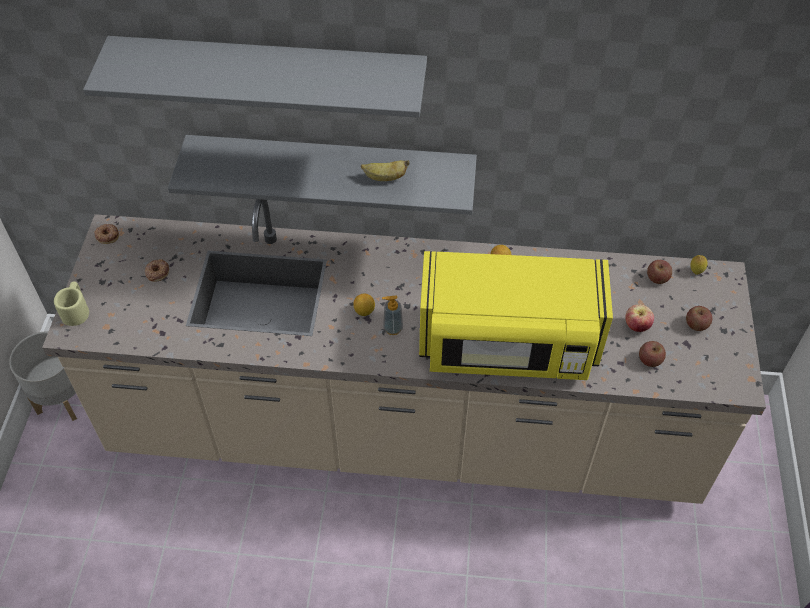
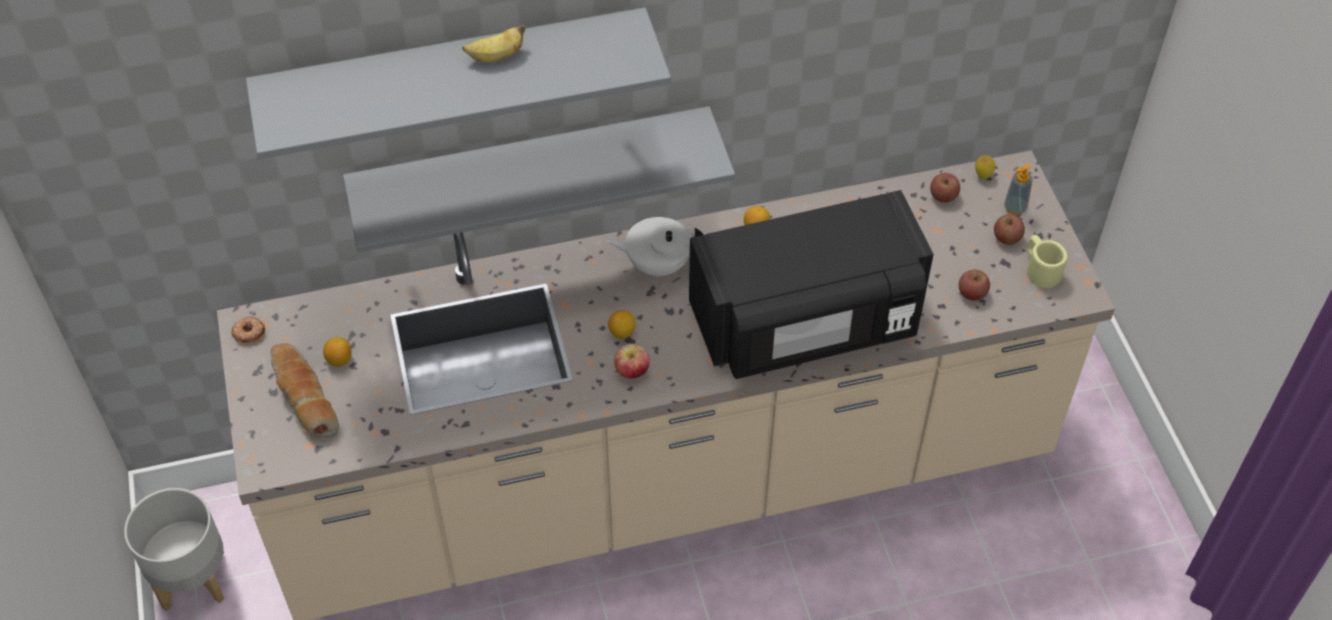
camera: 20 degrees left, 0 degrees up
(76, 310) = (259, 437): beige mug -> beige mug (1040, 269)
(120, 292) = (303, 398): none -> bread
(157, 272) = (339, 359): donut -> lemon
(384, 178) = (616, 163): banana -> banana (496, 56)
(393, 328) = (665, 343): soap dispenser -> soap dispenser (1015, 208)
(414, 268) = (657, 264): none -> white teapot
(507, 345) = (807, 323): yellow microwave -> black microwave
(636, 326) = (942, 259): apple -> apple (632, 371)

